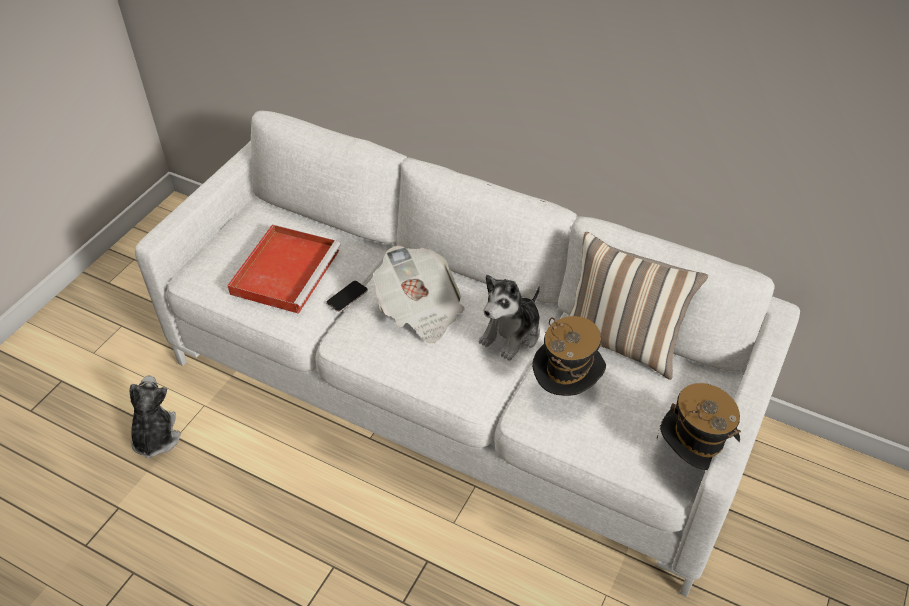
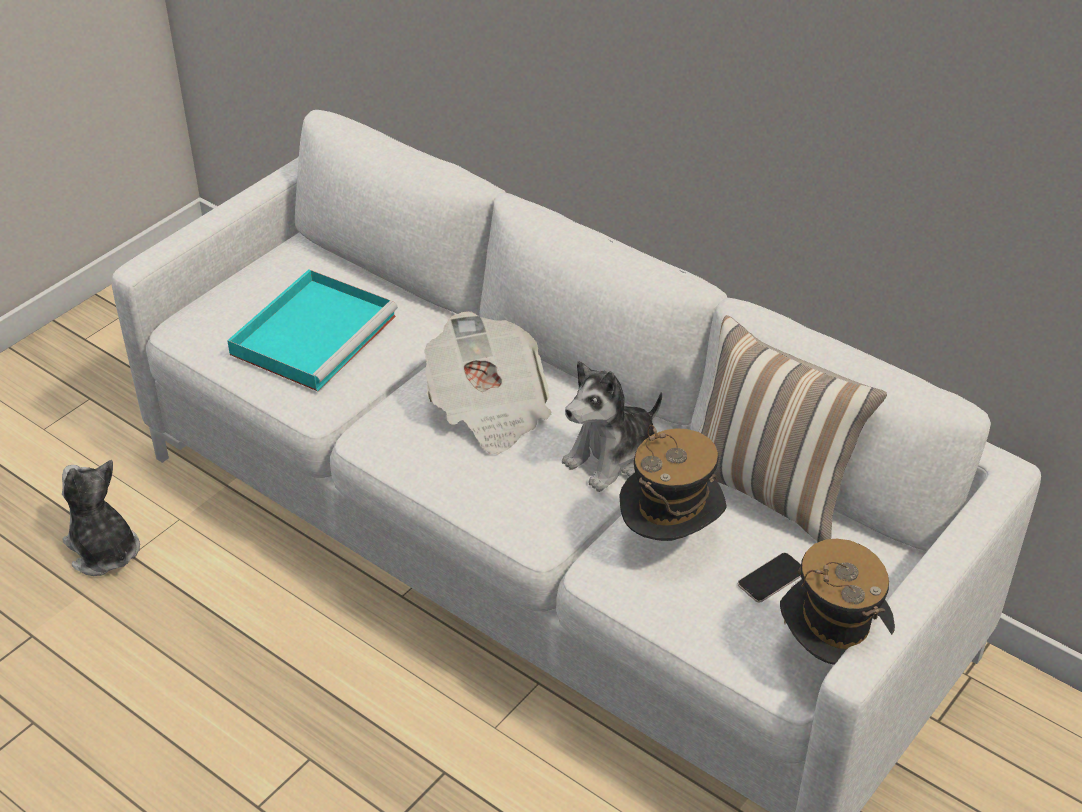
camera: 10 degrees right, 5 degrees down
(156, 437) = (103, 551): plush toy -> plush toy turned 45 degrees counterclockwise
(286, 270) = (315, 333): red tray -> turquoise tray
(347, 296) = (391, 379): phone -> phone (772, 578)

